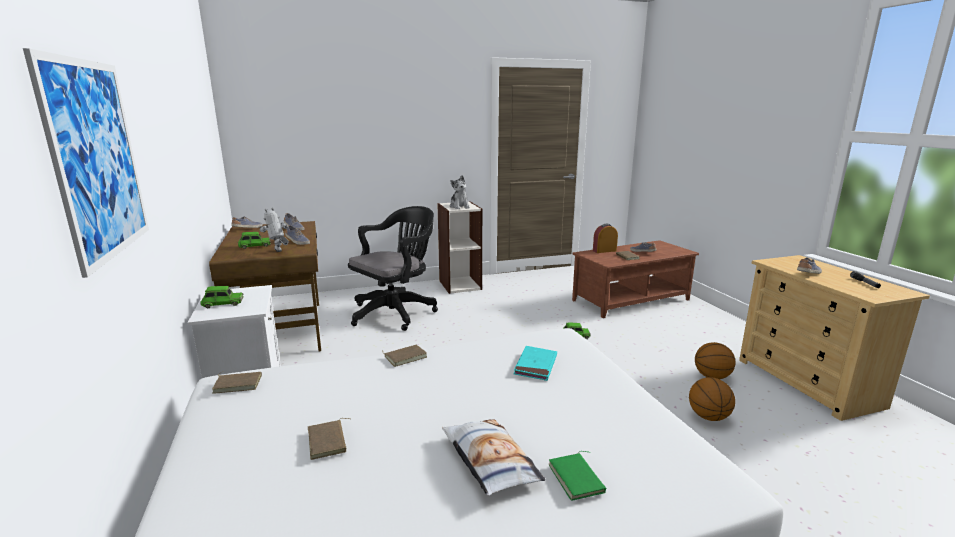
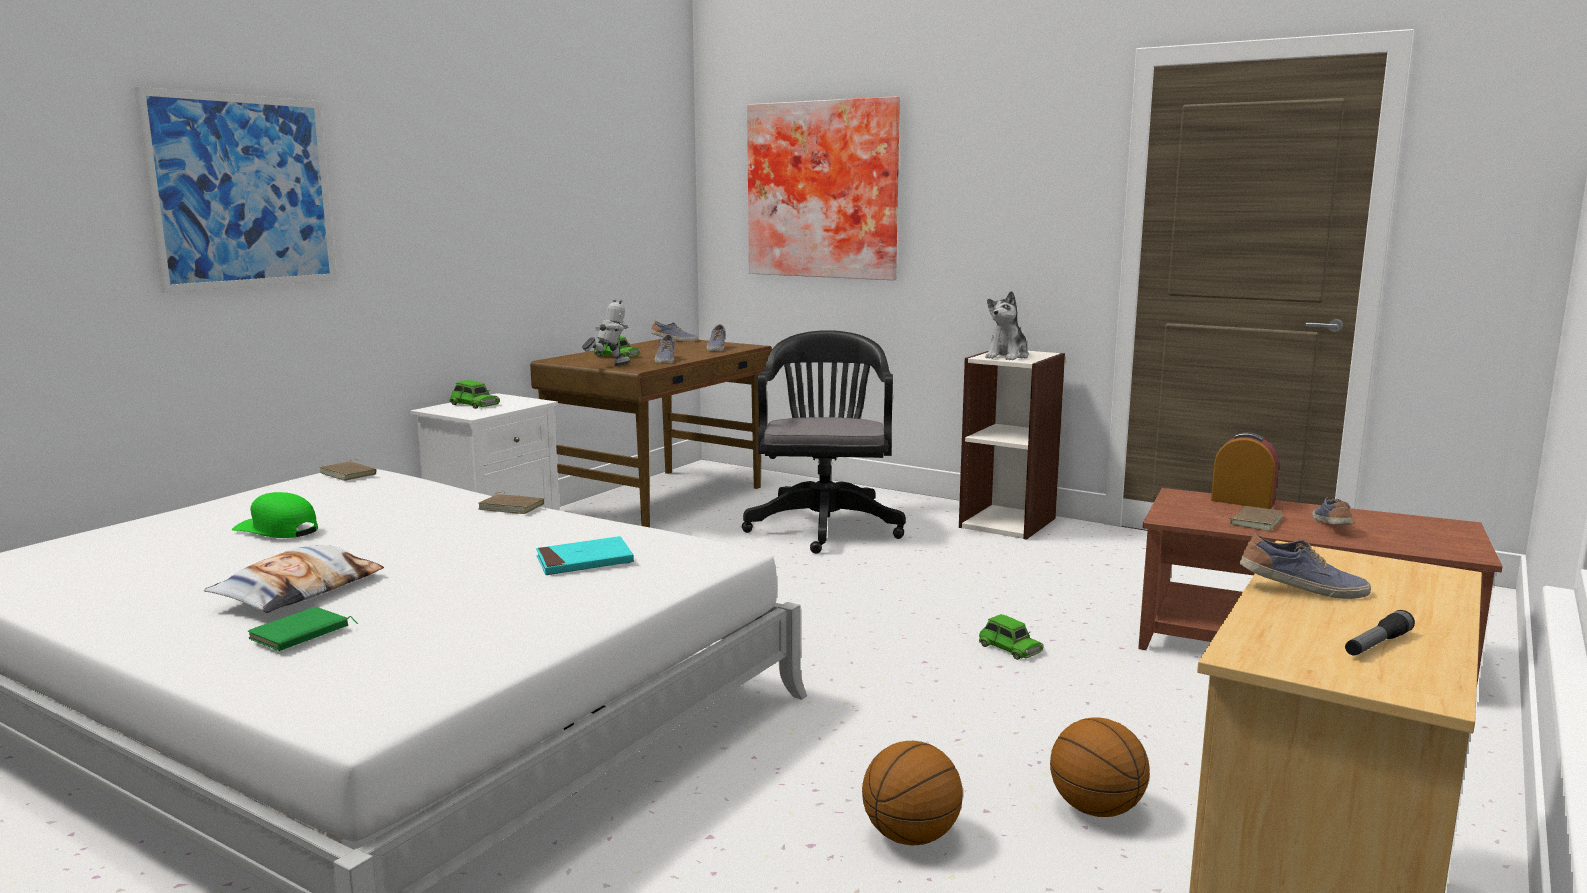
camera: 50 degrees right, 5 degrees down
(278, 253) = (609, 366): toy robot -> toy robot turned 45 degrees clockwise
(323, 125) = (824, 190): none -> picture
(329, 441) = (277, 529): brown book -> green cap
(396, 312) = (824, 525): black office chair -> black office chair turned 90 degrees counterclockwise

